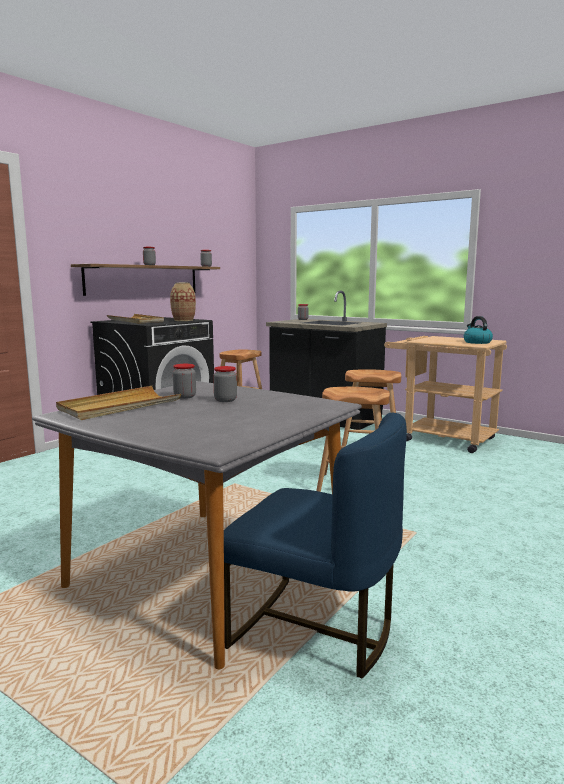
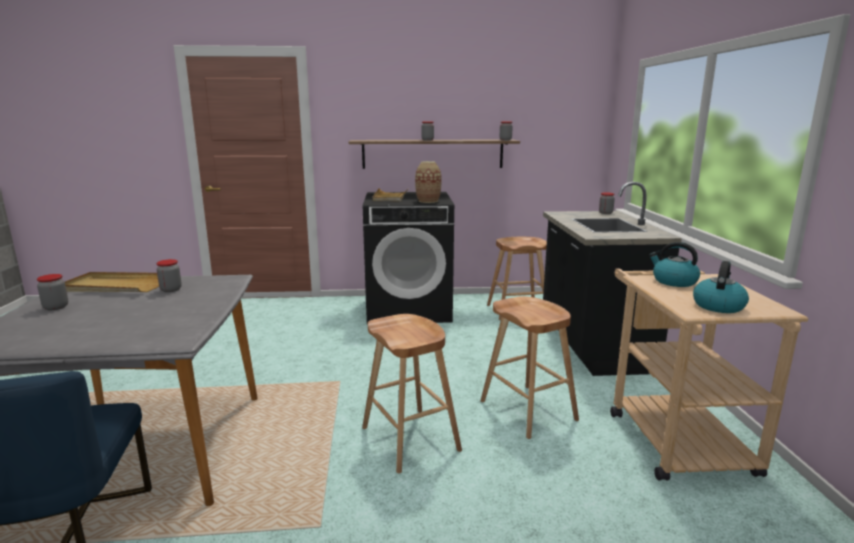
camera: 50 degrees right, 5 degrees up
(225, 400) = (166, 303): jar -> jar (56, 307)
(432, 339) = (673, 281): none -> kettle

